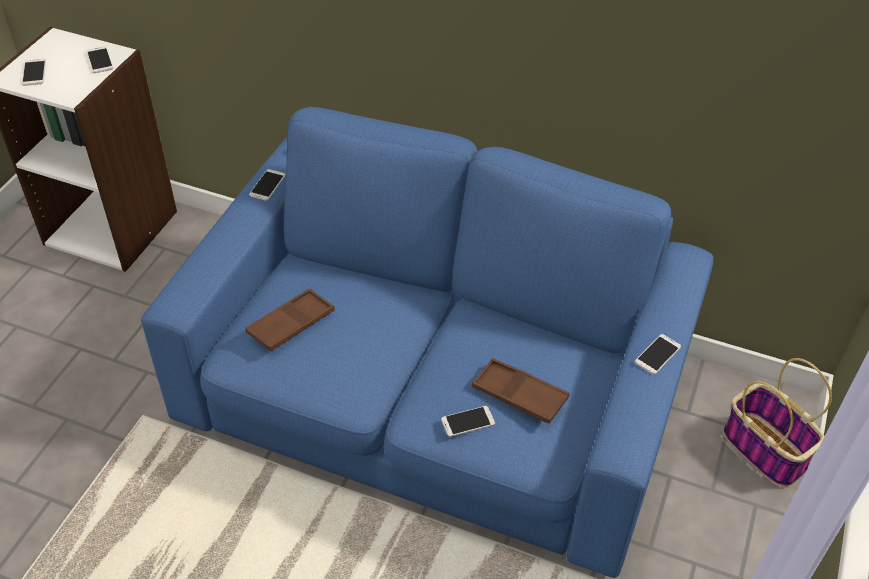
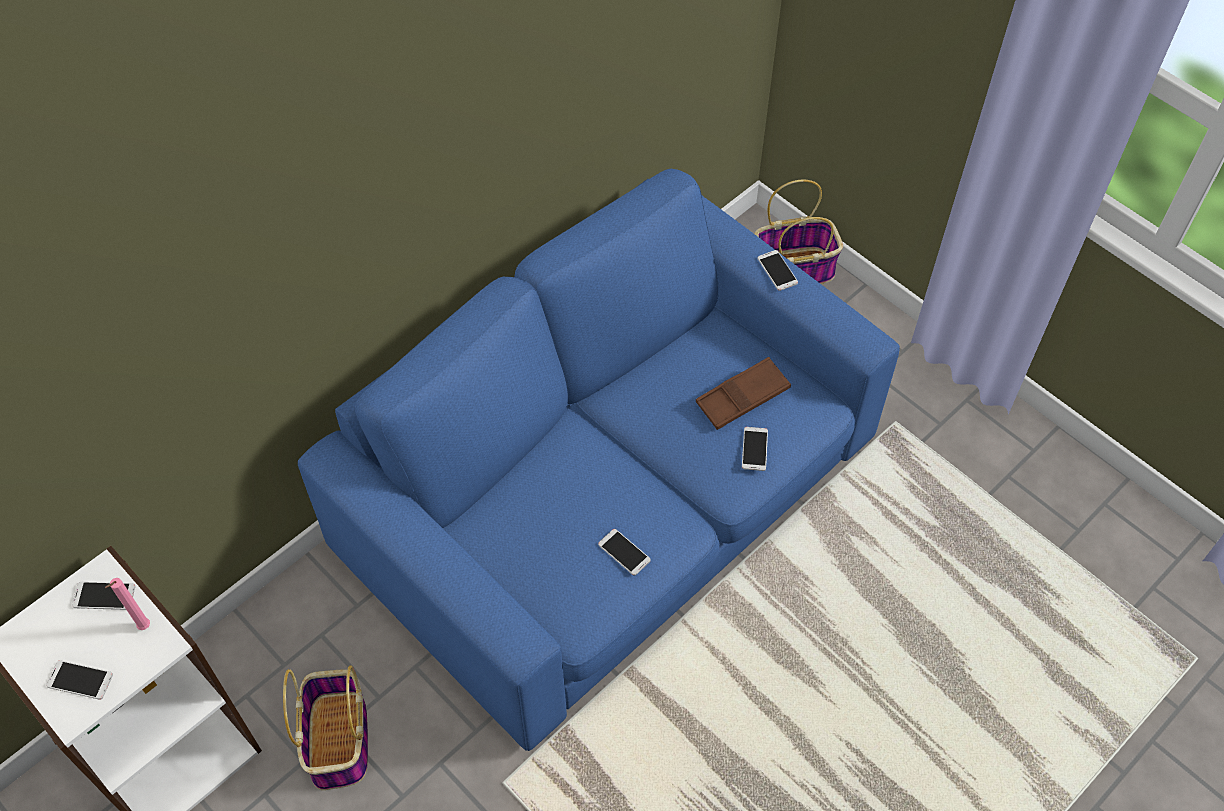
camera: 65 degrees left, 10 degrees up
(81, 83) = (143, 628): none -> pink candle
(145, 309) = (339, 742): none -> basket
(267, 185) = (379, 501): phone -> phone (624, 552)
(291, 324) = (563, 555): brown tray -> none

